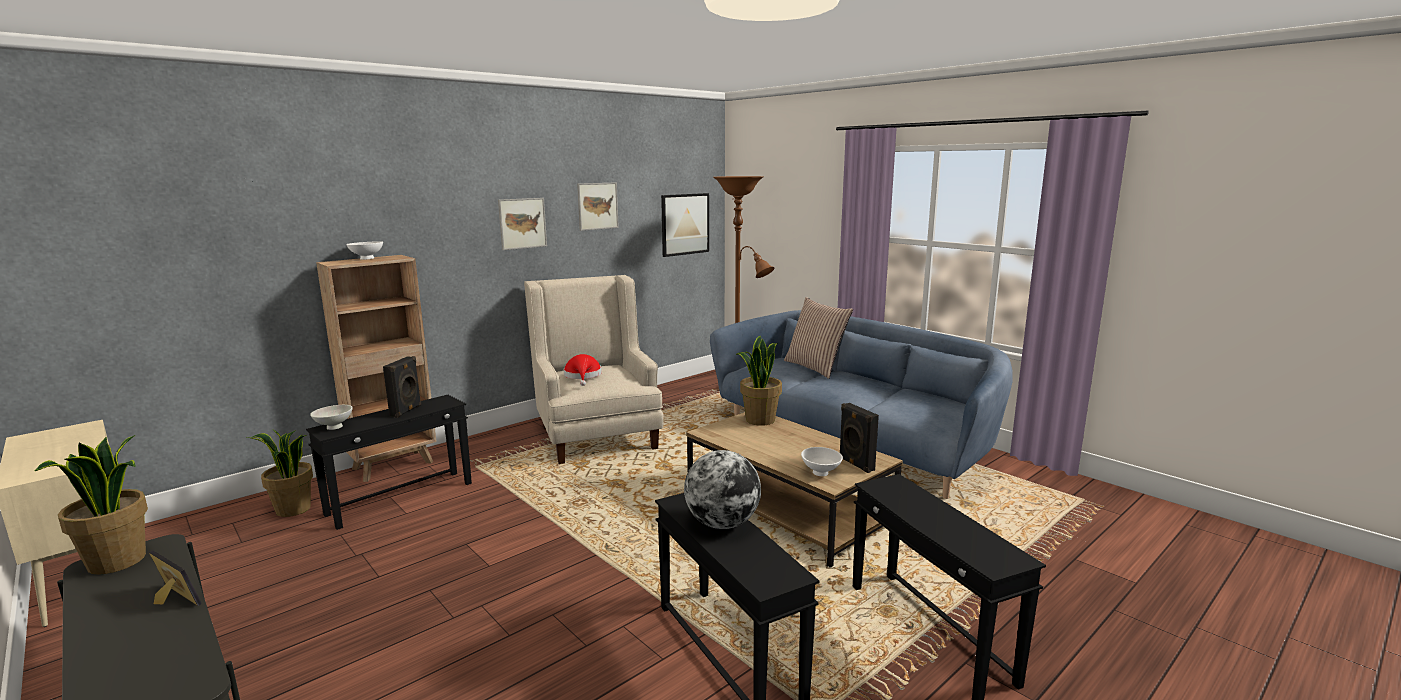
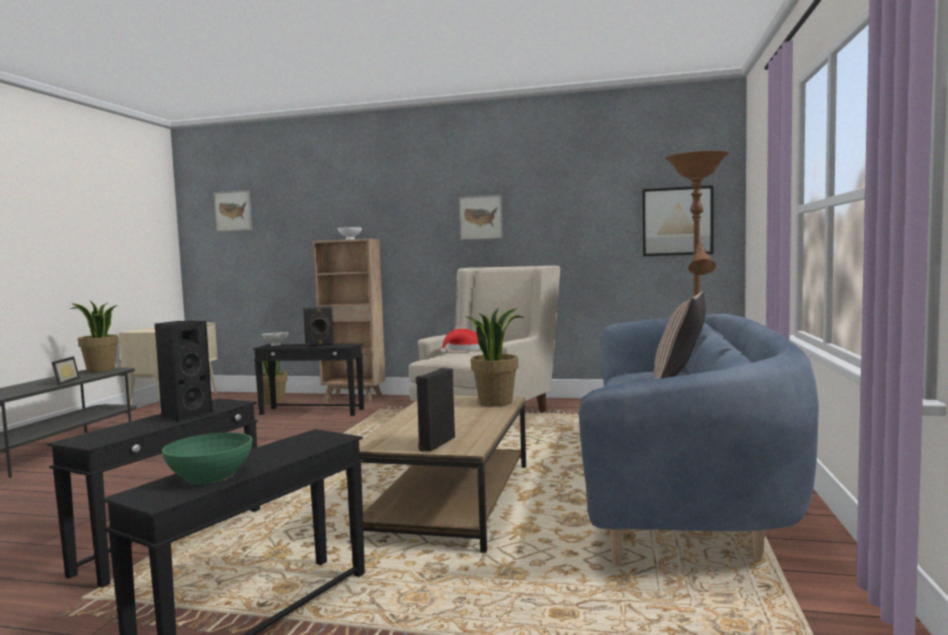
camera: 55 degrees right, 10 degrees down
(597, 206) = (560, 202): picture -> picture (233, 211)
(722, 524) = (185, 415): globe -> black speaker
(821, 472) = (393, 438): white bowl -> none
(963, 536) = (210, 475): none -> green bowl

